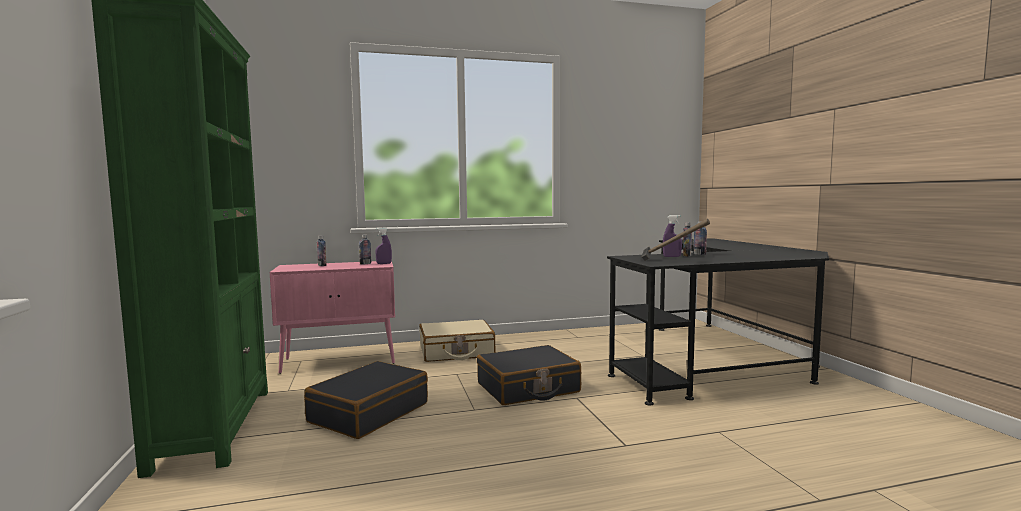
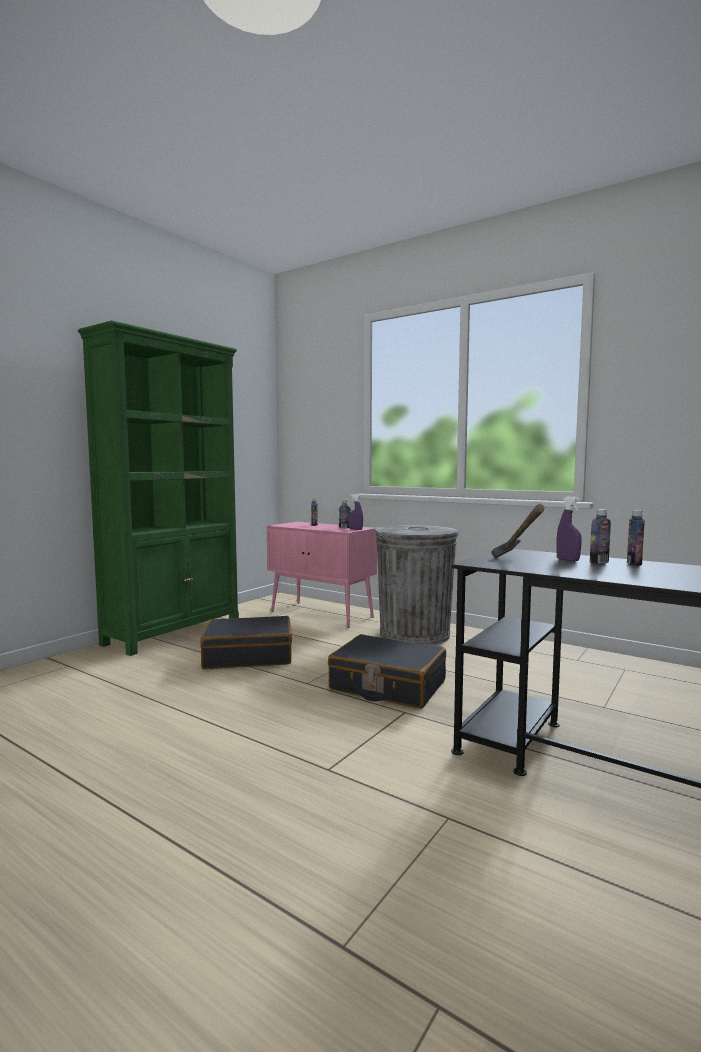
camera: 50 degrees right, 0 degrees up
(456, 352) = (415, 634): beige suitcase -> grey trash can

